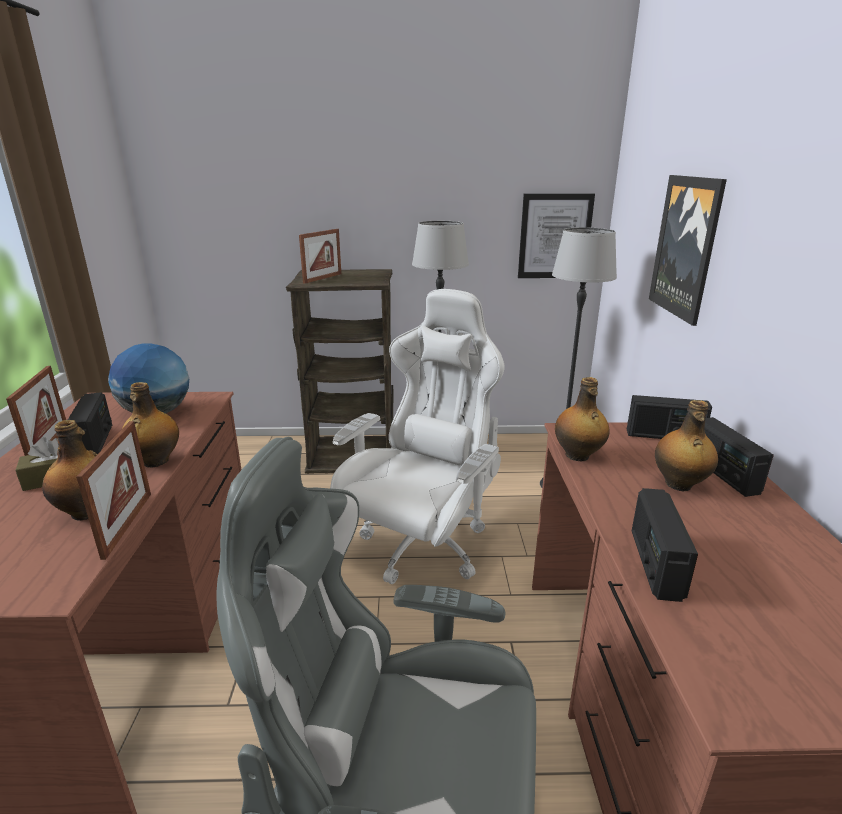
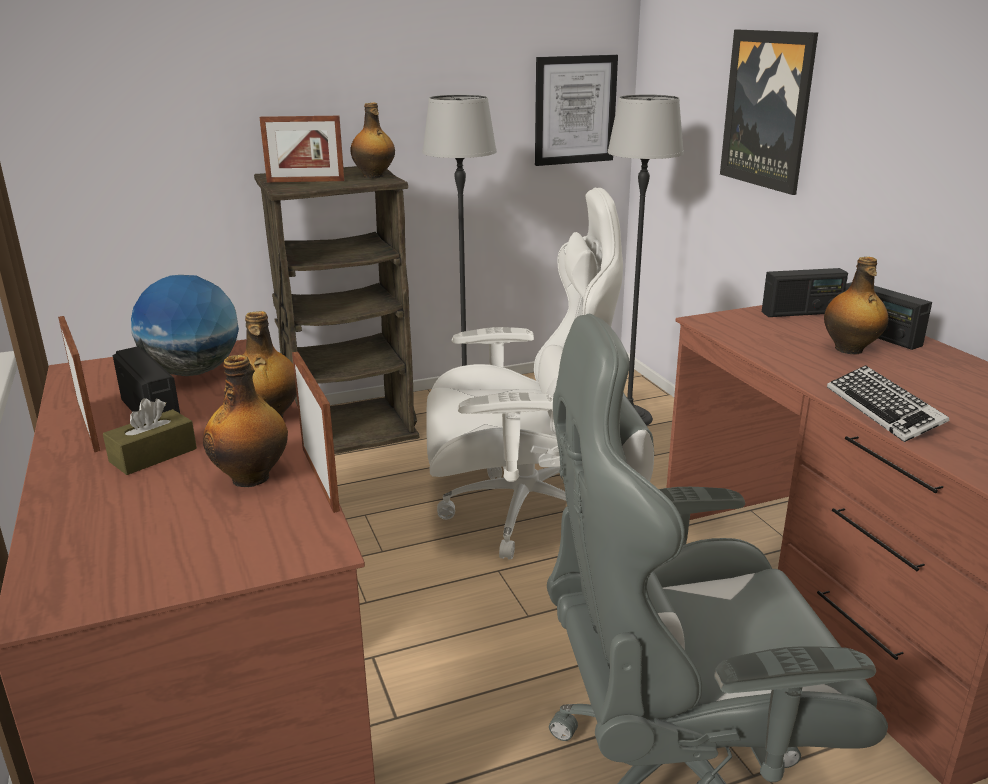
camera: 20 degrees left, 0 degrees up
(322, 278) = (305, 181): picture frame -> picture frame turned 75 degrees clockwise
(420, 550) = (513, 514): white office chair -> white office chair turned 75 degrees clockwise
(578, 456) = (737, 341): bottle -> bottle (374, 176)
(655, 564) = (883, 410): radio -> keyboard

